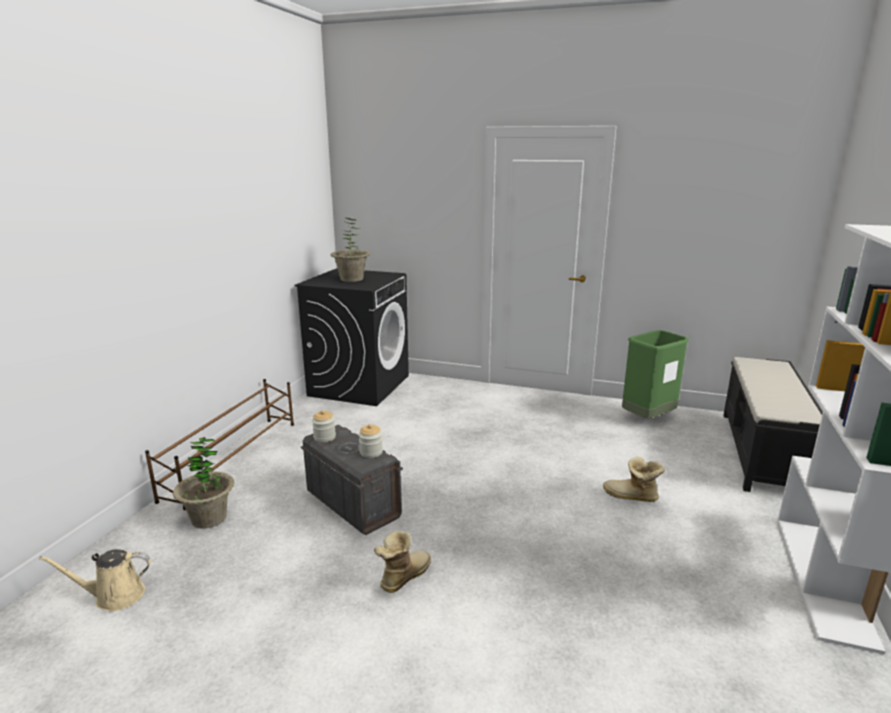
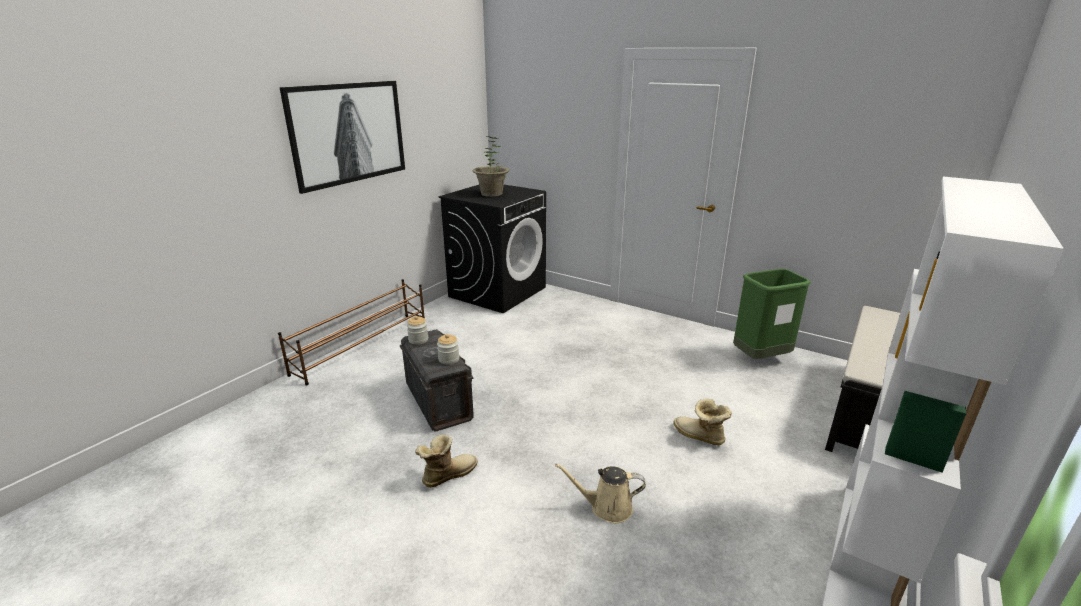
camera: 15 degrees right, 5 degrees up
(114, 596) = (225, 448): beige watering can -> beige watering can (607, 507)
(209, 518) = (320, 395): potted plant -> none
(210, 216) = (348, 133): none -> picture

